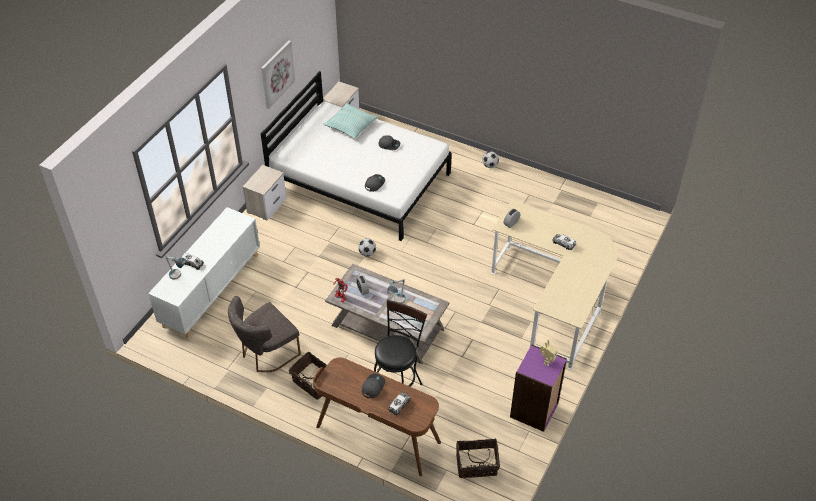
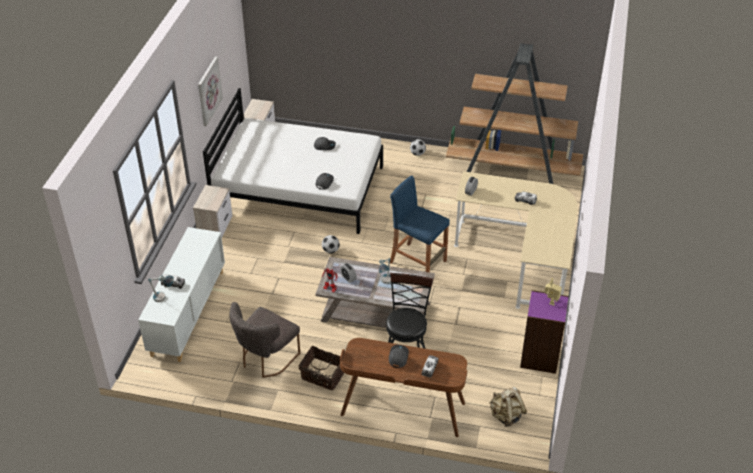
camera: 15 degrees left, 5 degrees down
(350, 125) = (280, 135): pillow -> none
(448, 282) = (418, 262): none -> blue stool
(477, 465) = (506, 416): basket -> beige backpack
(581, 201) = (513, 169): none -> brown bookcase

